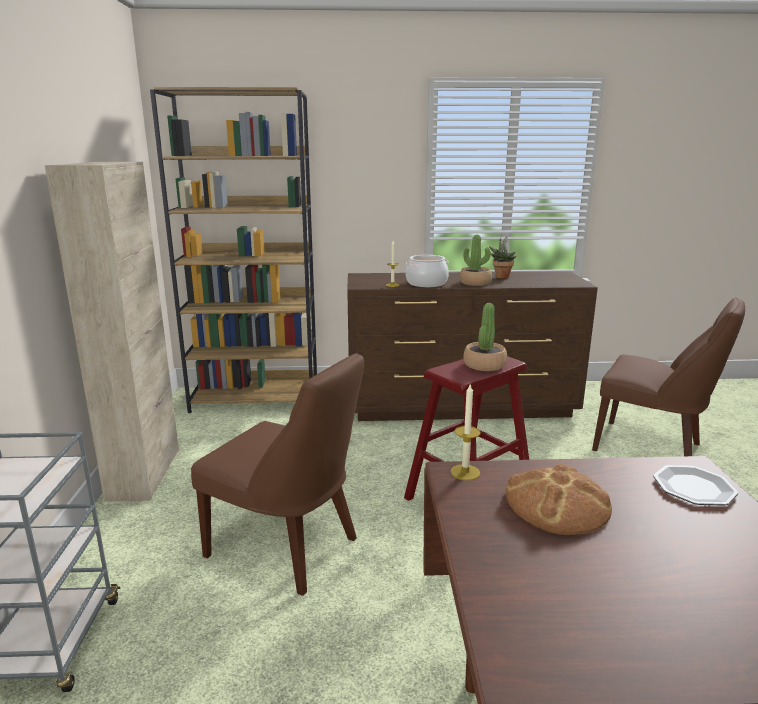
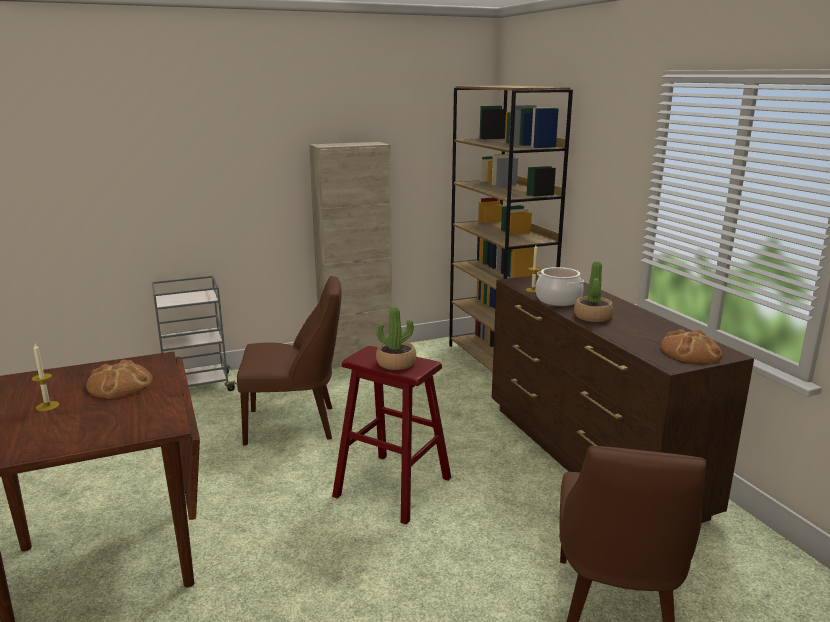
camera: 70 degrees right, 0 degrees up
(288, 549) = (295, 424): brown chair -> brown chair turned 105 degrees counterclockwise
(465, 472) = (160, 360): candle -> candle (47, 406)
(501, 276) = (646, 325): potted plant -> none
(557, 277) = (691, 351): none -> bread
(693, 487) = (139, 423): plate -> none

